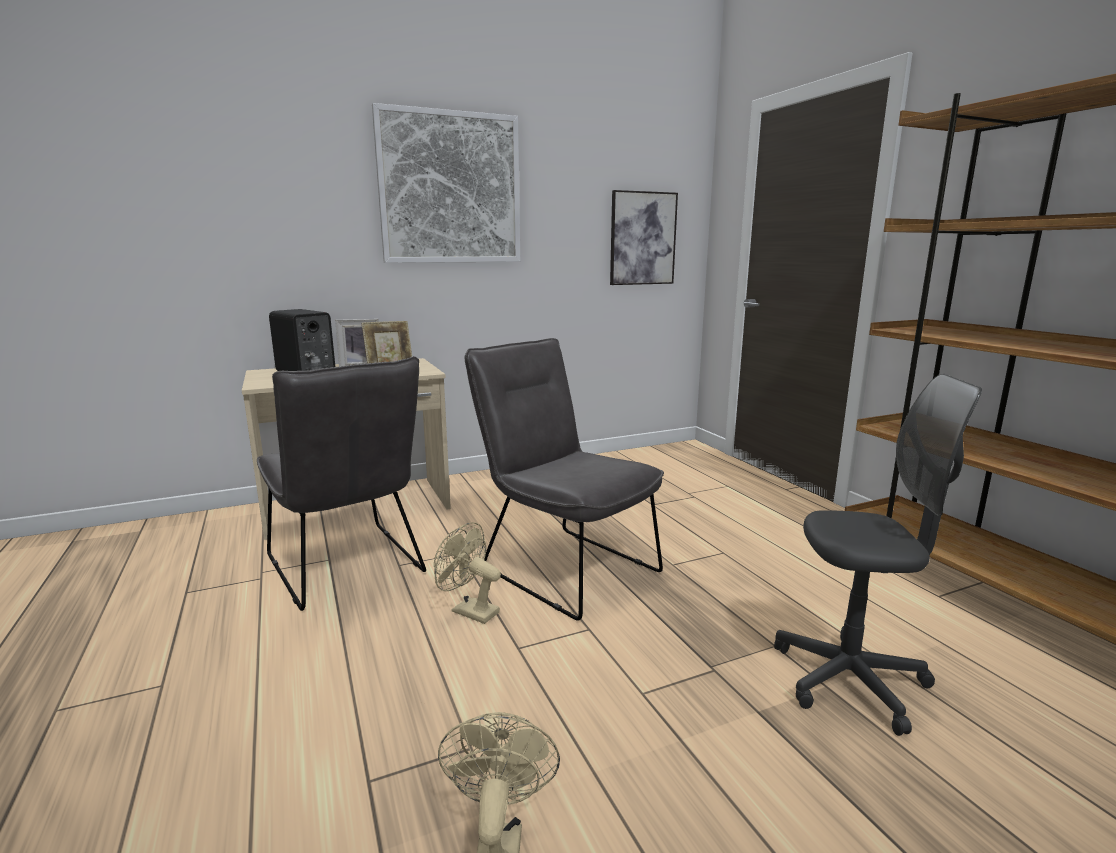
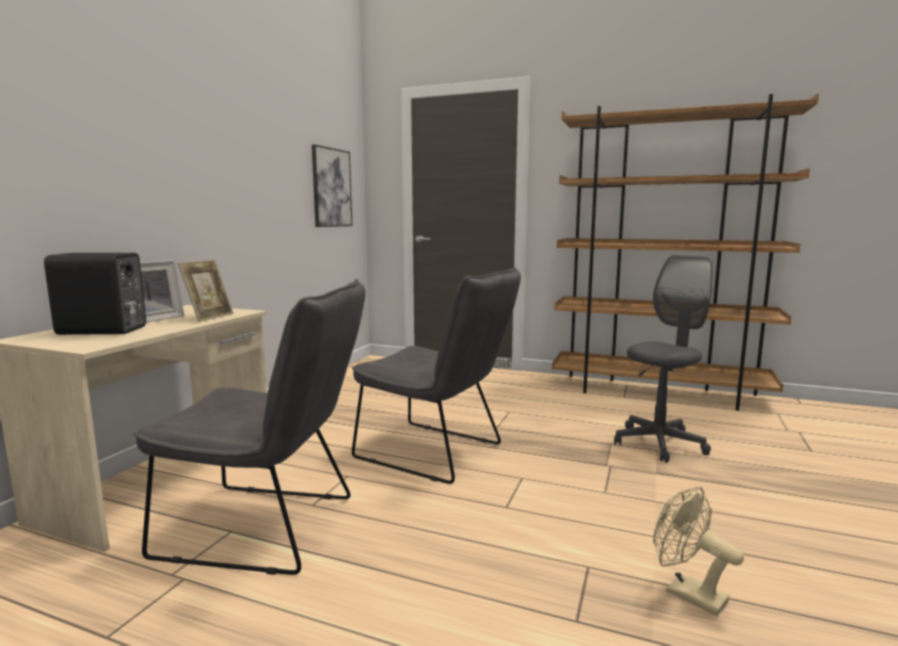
camera: 45 degrees left, 5 degrees down
(450, 188) = (198, 126): picture -> none
(469, 610) = (433, 504): beige fan -> none
(562, 566) = (437, 453): grey chair -> grey chair turned 150 degrees counterclockwise

